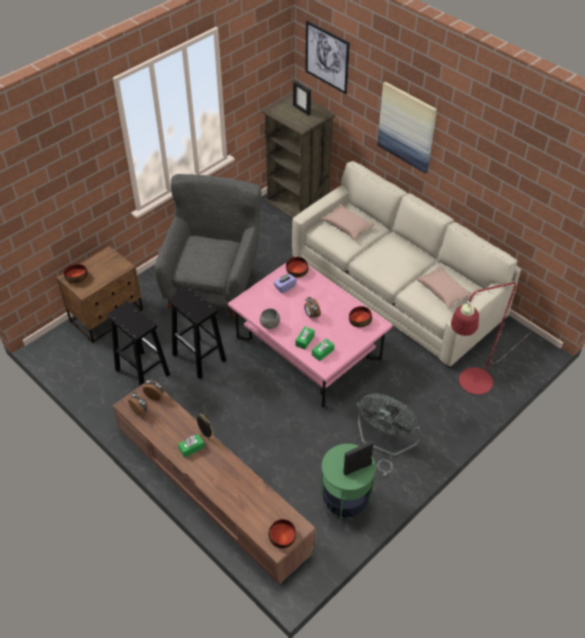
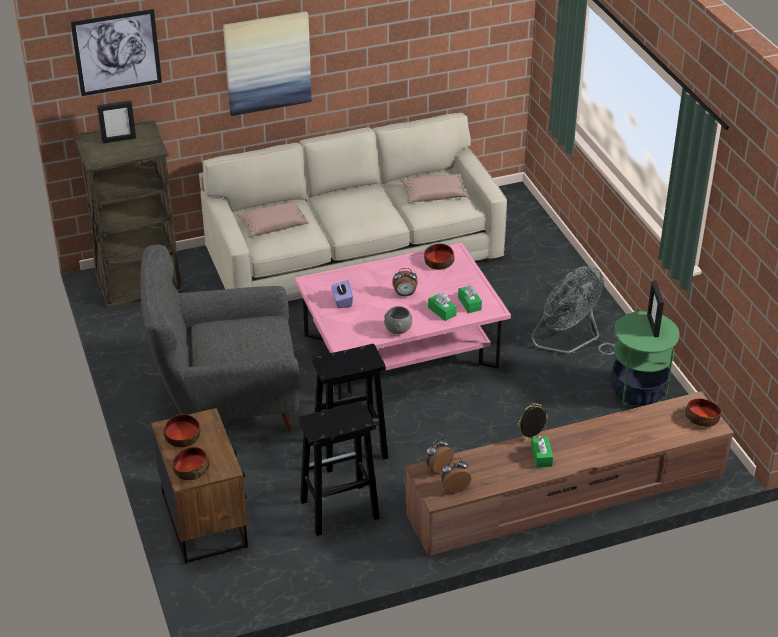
camera: 65 degrees left, 10 degrees down
(212, 284) = (226, 400): grey armchair -> grey armchair turned 45 degrees counterclockwise
(297, 270) = (322, 283): bowl -> bowl (182, 437)
(470, 386) = (536, 254): red floor lamp -> none

